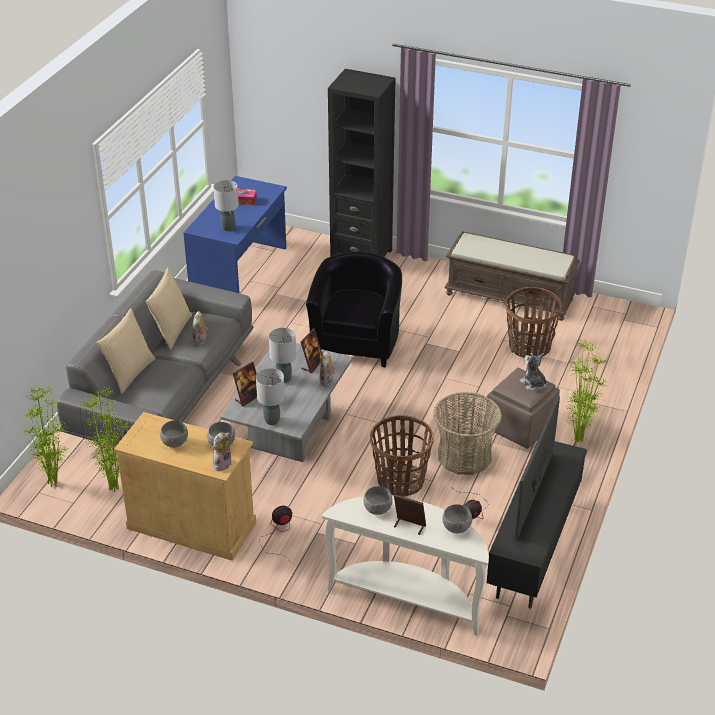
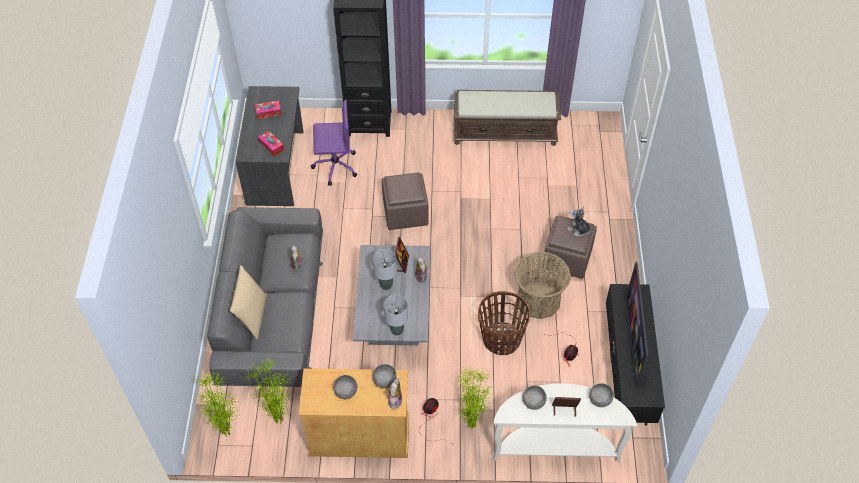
camera: 20 degrees left, 15 degrees up
(171, 330) = (266, 261): beige pillow -> none
(228, 228) = (271, 146): grey table lamp -> tissue box
(240, 272) = (276, 167): blue desk -> grey desk
(248, 398) = (366, 313): picture frame -> none
(302, 284) = (335, 166): none -> purple office chair
(357, 341) = (405, 212): black armchair -> brown ottoman
(529, 347) = (541, 179): basket -> none
(577, 439) = (614, 257): potted plant -> potted plant (470, 425)

